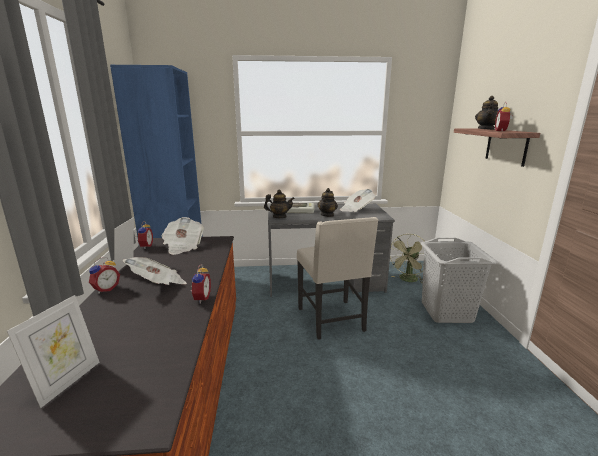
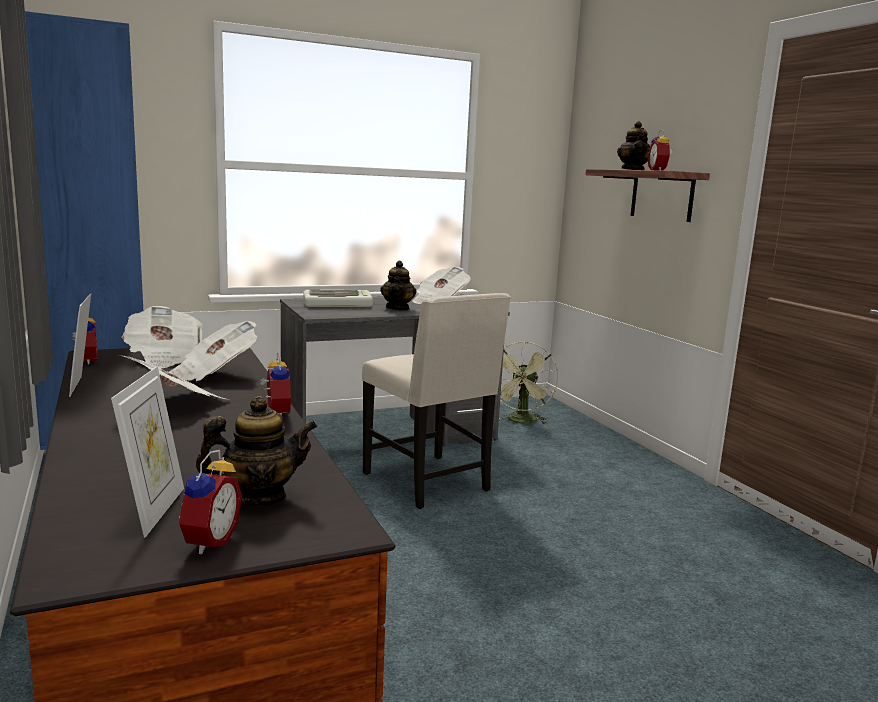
camera: 20 degrees left, 5 degrees down
(105, 289) = (78, 415): alarm clock -> alarm clock (207, 541)
(196, 261) = (213, 374): none -> newspaper
(279, 217) = (317, 312): teapot -> teapot (259, 497)
(446, 312) = (596, 456): grey laundry basket -> none

